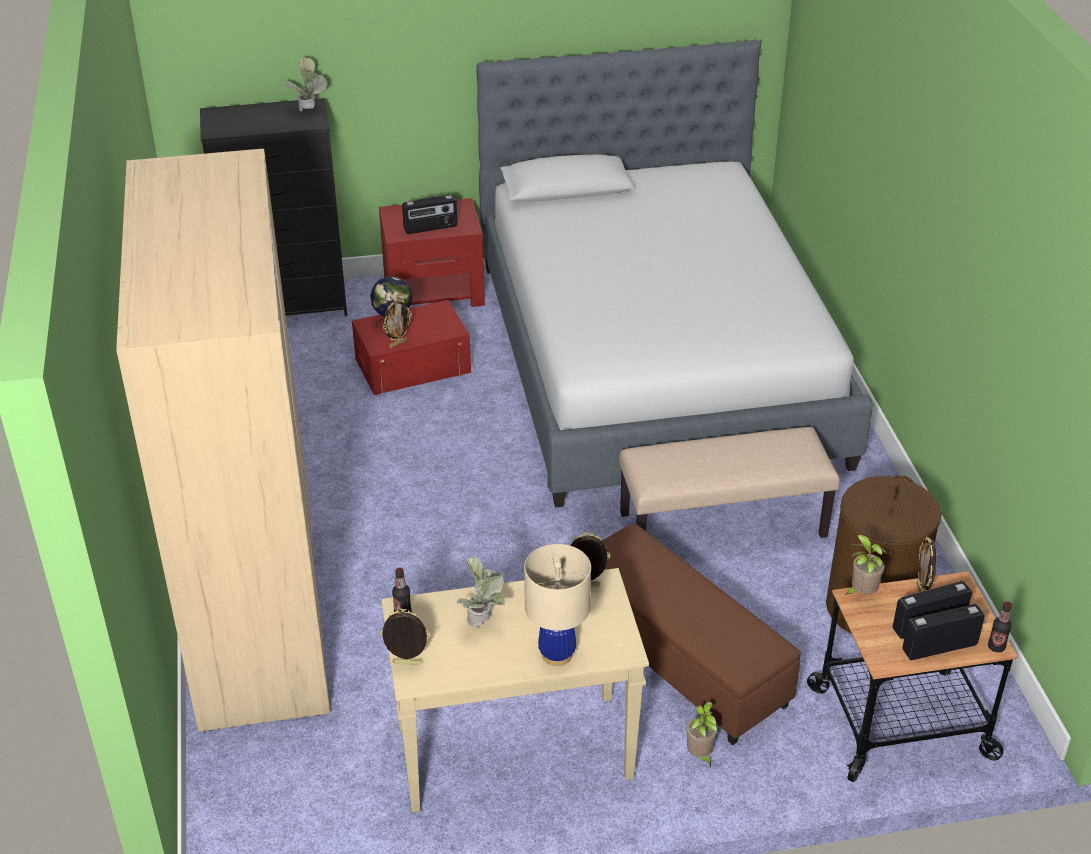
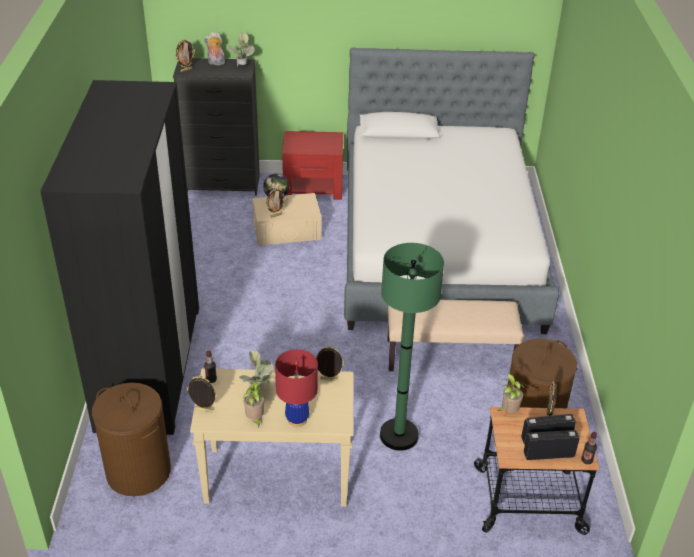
camera: 10 degrees right, 0 degrees up
(219, 127) = (186, 70): none -> picture frame
(258, 611) = (150, 366): beige wardrobe -> black wardrobe
(263, 111) = (215, 63): none -> plush toy
(291, 780) = (138, 471): none -> brown laundry basket
(413, 365) = (287, 230): red storage box -> beige storage box
(430, 228) = (312, 147): radio -> none
(557, 654) = (297, 419): beige table lamp -> red table lamp
(681, 658) = (399, 435): brown ottoman -> green floor lamp
(700, 756) = (392, 499): potted plant -> potted plant (255, 419)

